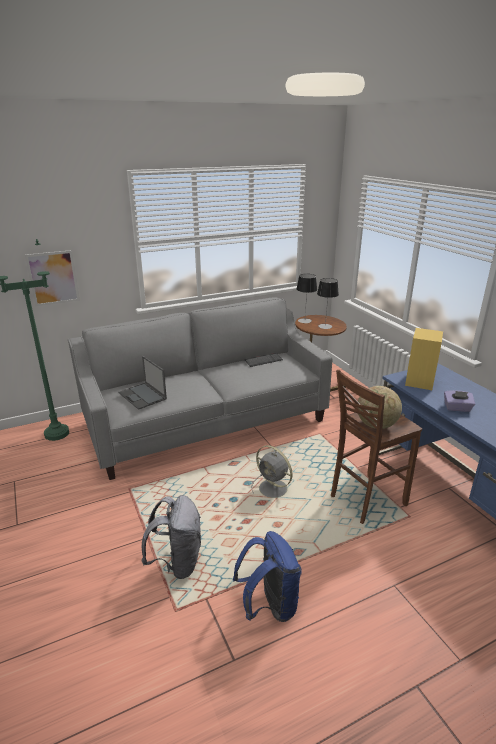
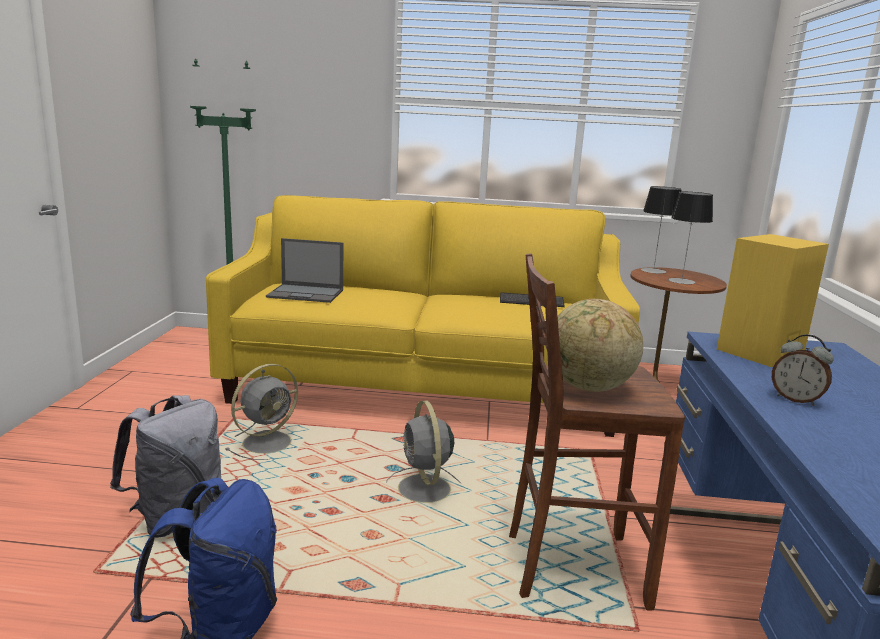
camera: 30 degrees right, 10 degrees down
(53, 278) = (278, 131): picture -> none
(143, 396) = (306, 294): laptop -> laptop turned 75 degrees counterclockwise
(167, 495) = (269, 442): none -> grey fan
(205, 422) = (423, 385): grey sofa -> yellow sofa
(457, 408) = (796, 399): purple tissue box -> alarm clock

